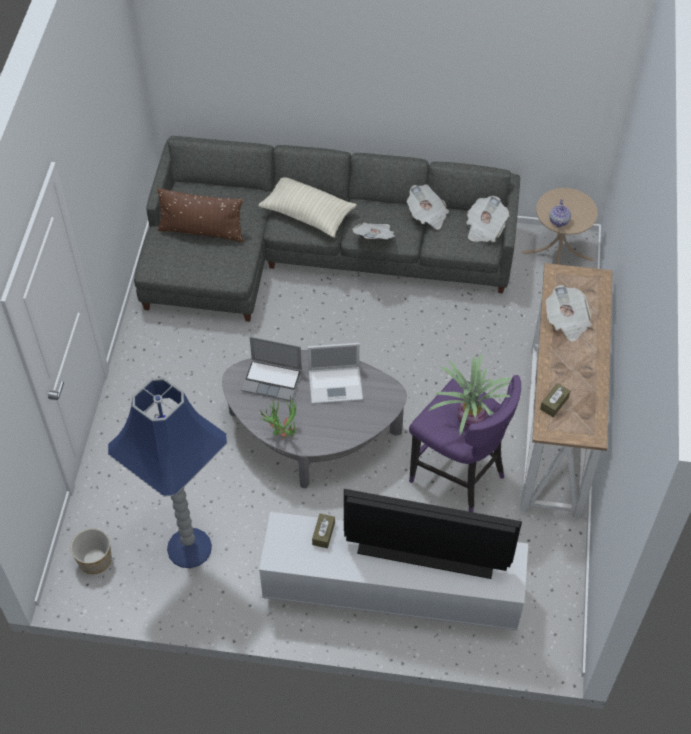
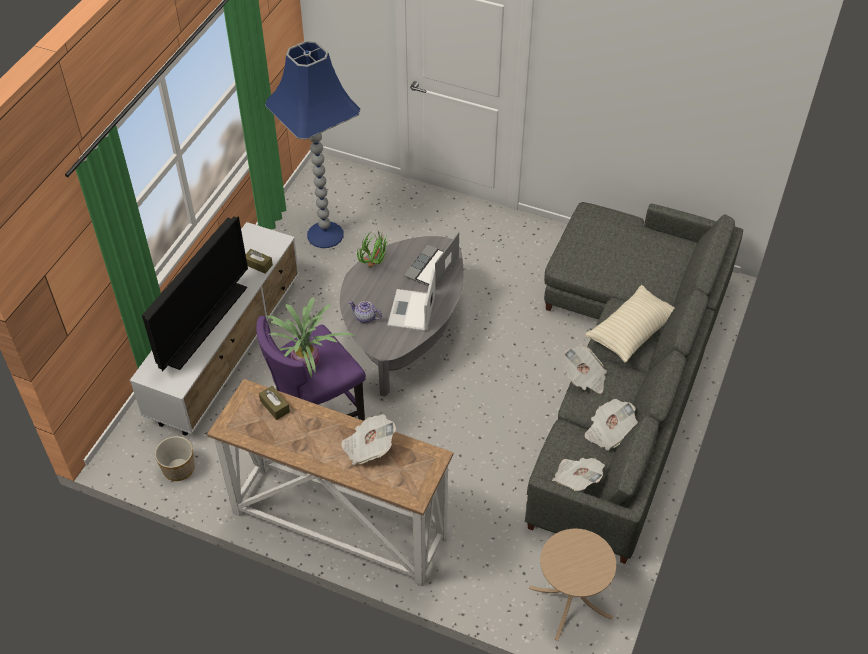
camera: 105 degrees right, 5 degrees down
(95, 560) = (338, 182): planter -> planter (178, 468)
(202, 231) = (624, 248): brown pillow -> none
(559, 220) = (563, 548): teapot -> teapot (365, 317)

